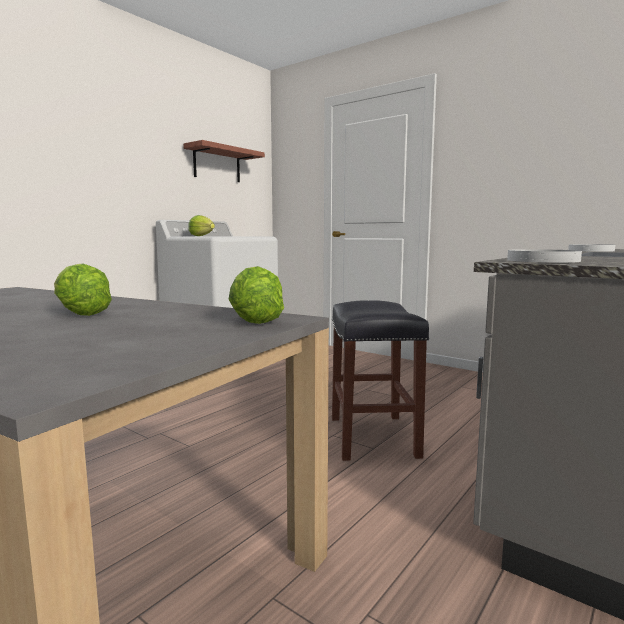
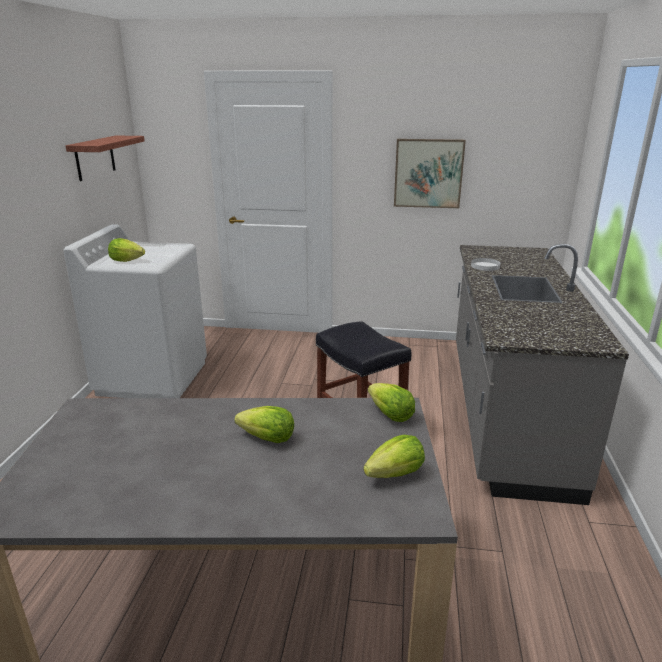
camera: 30 degrees left, 15 degrees up
(130, 350) = (396, 474): none -> lettuce
(542, 169) = (428, 173): none -> picture
(542, 260) = (512, 333): white plate -> none

